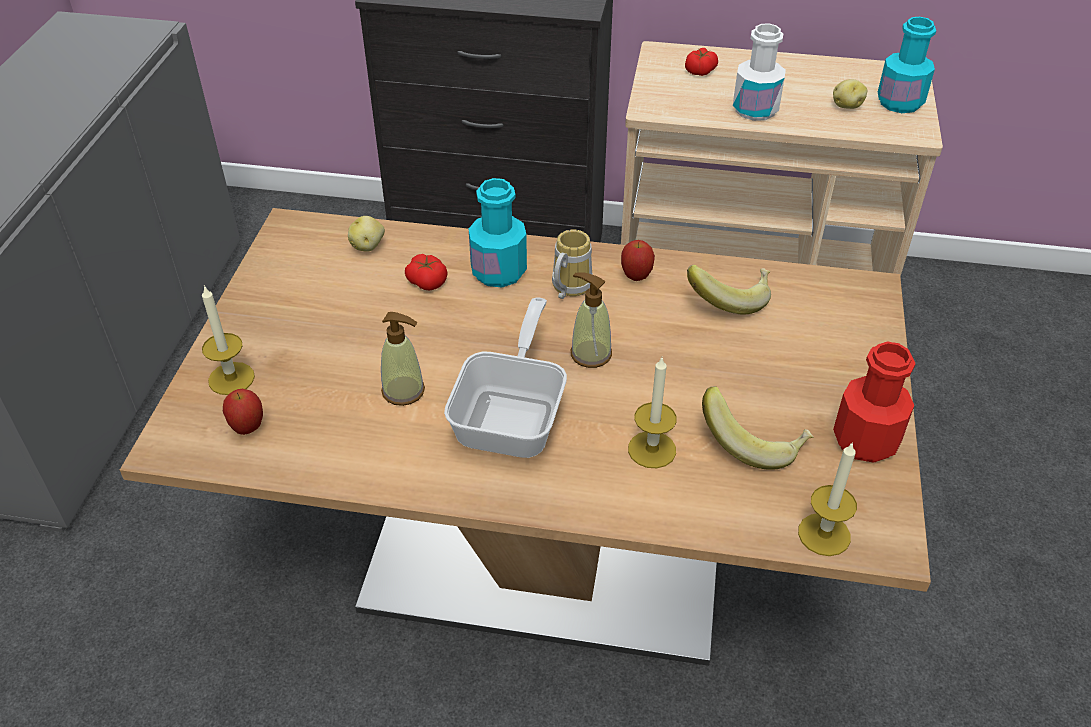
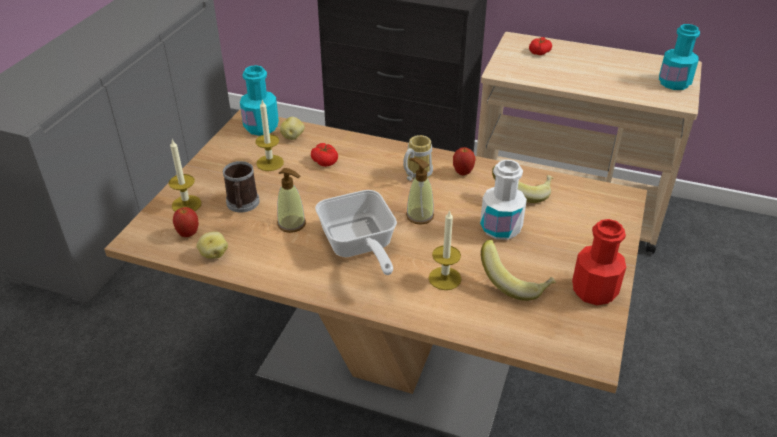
camera: 10 degrees right, 5 degrees down
(319, 368) = (242, 204): none -> mug
(498, 272) = (372, 160): turquoise bottle -> turquoise bottle (261, 127)
(514, 415) = (359, 247): frying pan -> frying pan turned 135 degrees clockwise
(755, 109) = (571, 79): white bottle -> white bottle (500, 228)
(824, 534) = (549, 345): candle -> candle (270, 163)
(846, 106) = (635, 82): potato -> potato (213, 254)

